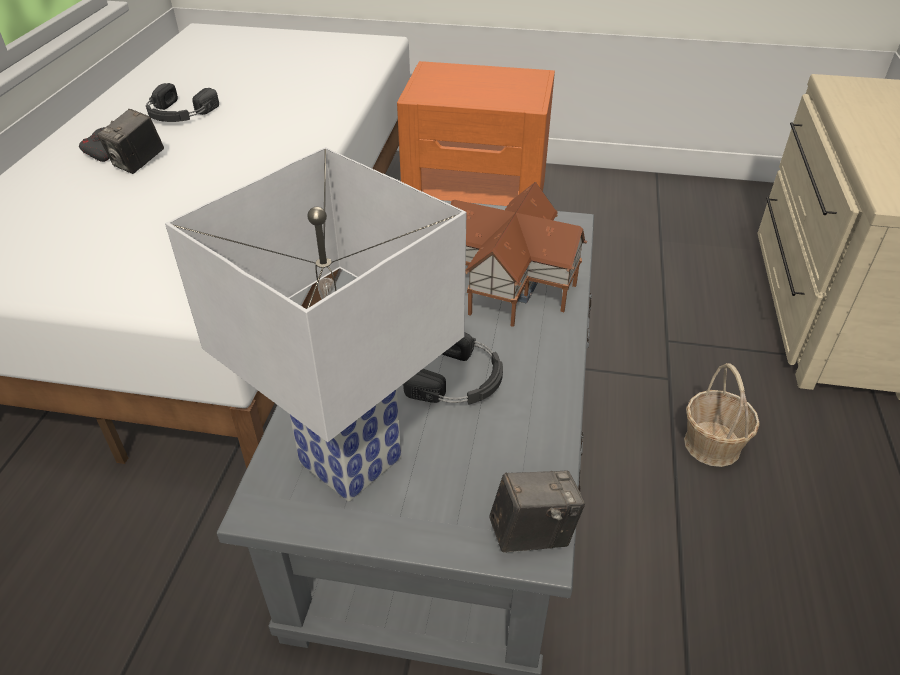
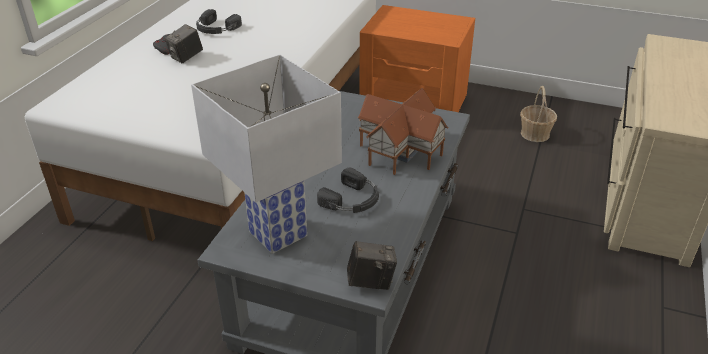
camera: 10 degrees right, 5 degrees down
(712, 445) = (533, 276): basket -> basket (534, 134)

